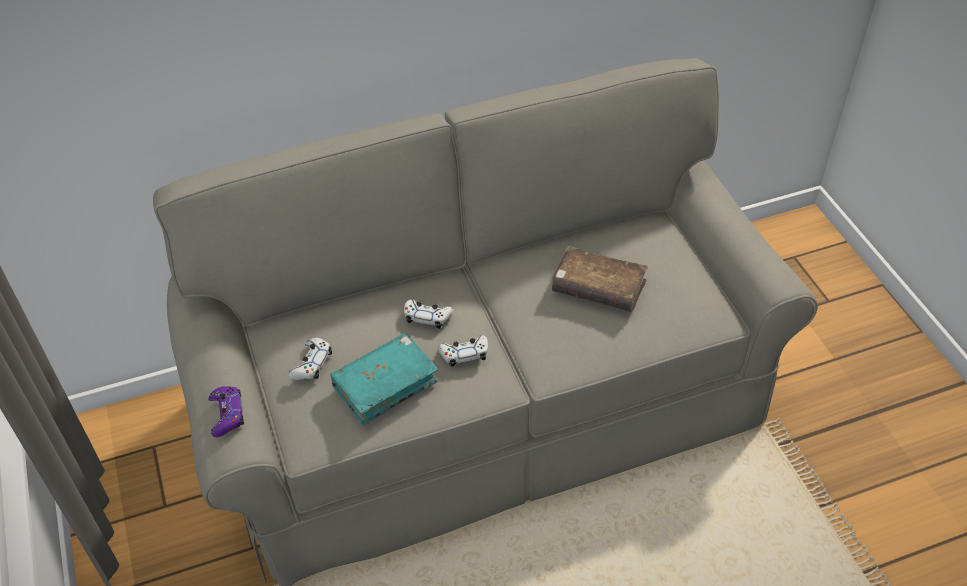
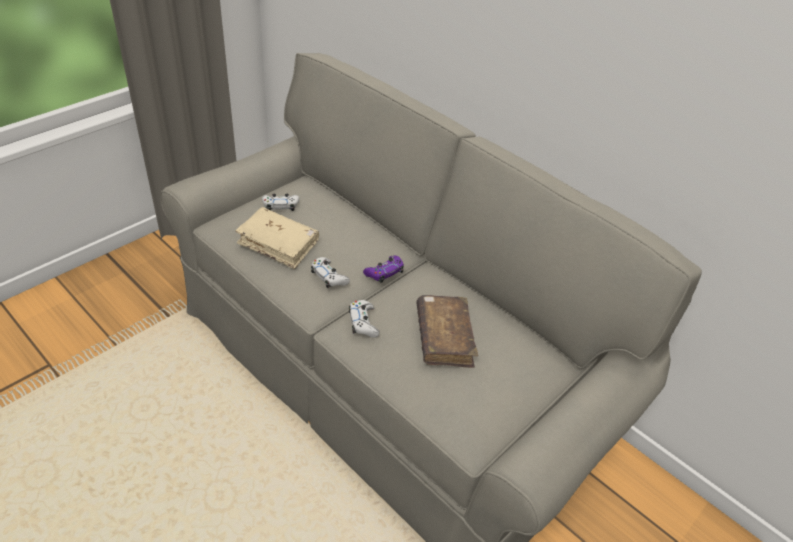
camera: 60 degrees right, 5 degrees down
(227, 414) = (210, 175): purple game controller -> purple game controller (384, 272)
(385, 385) = (278, 244): turquoise book -> beige book
(427, 317) = (353, 247): white game controller -> white game controller (363, 323)

